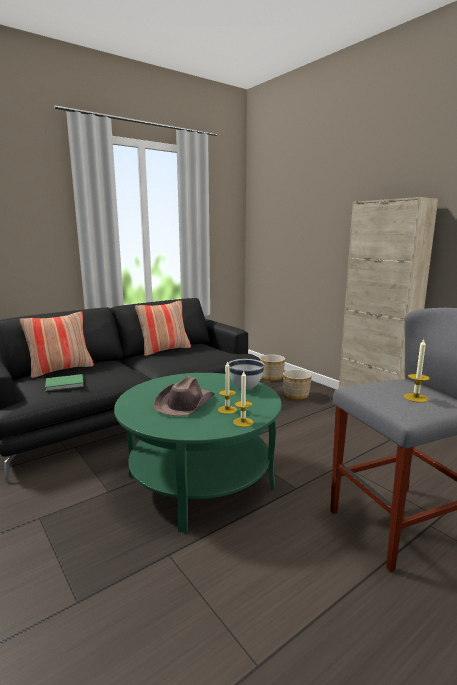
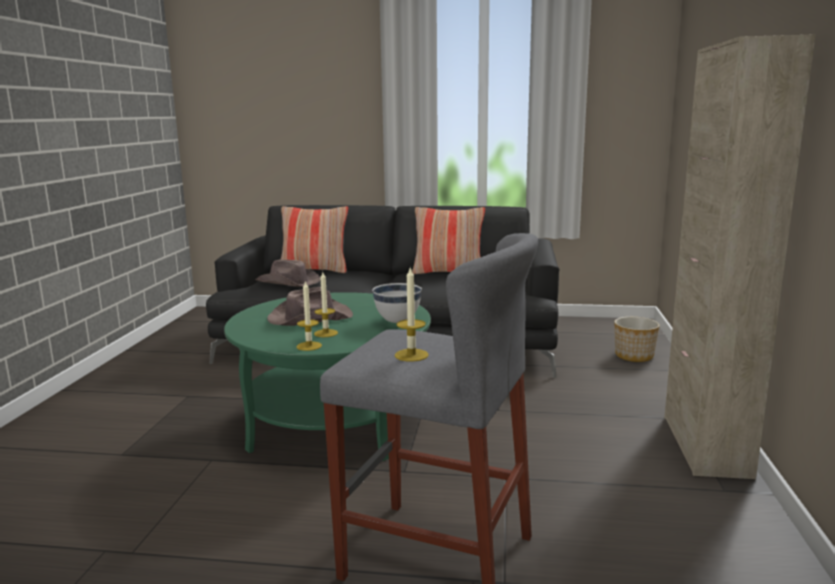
camera: 45 degrees right, 0 degrees up
(66, 384) = (288, 282): green book -> brown hat
(296, 395) = (622, 387): planter -> none

